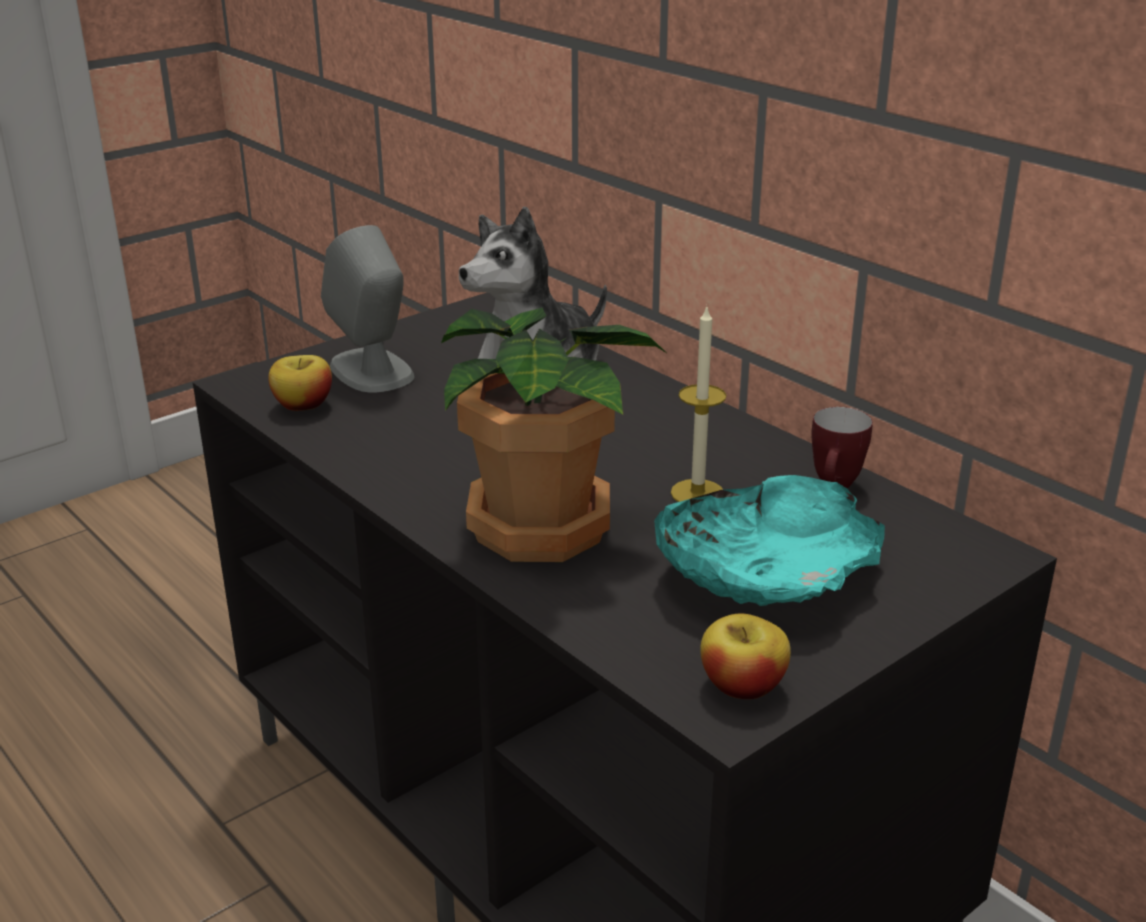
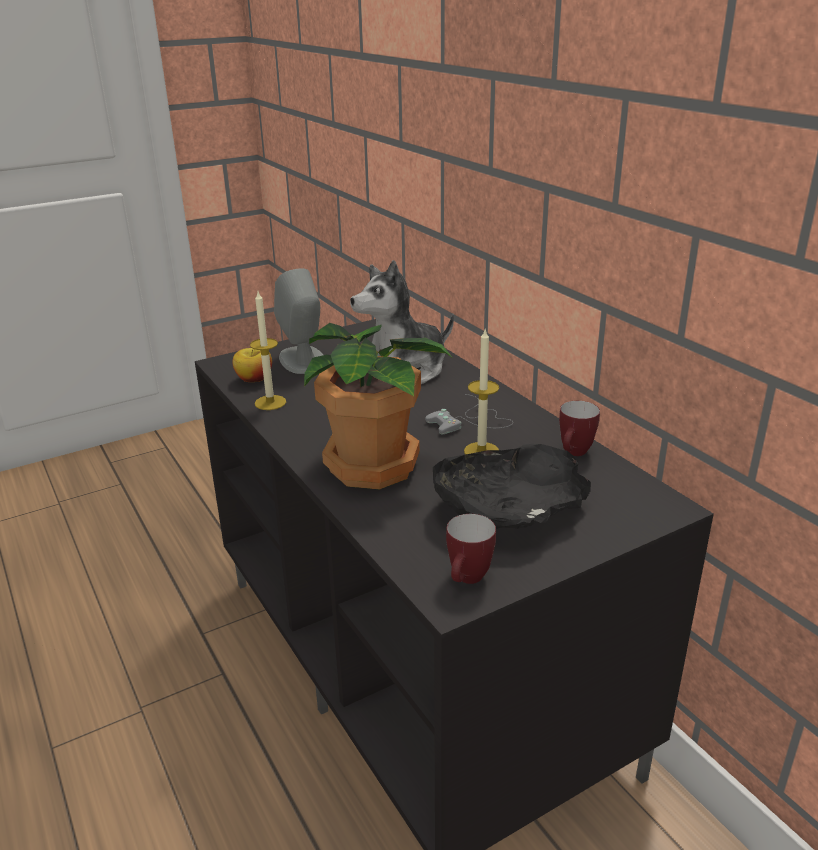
camera: 10 degrees right, 0 degrees up
(343, 441) = (270, 402): none -> candle
(666, 449) = (471, 421): none -> grey game controller
(742, 686) = (468, 581): apple -> mug
(767, 574) = (510, 508): turquoise bowl -> black bowl

